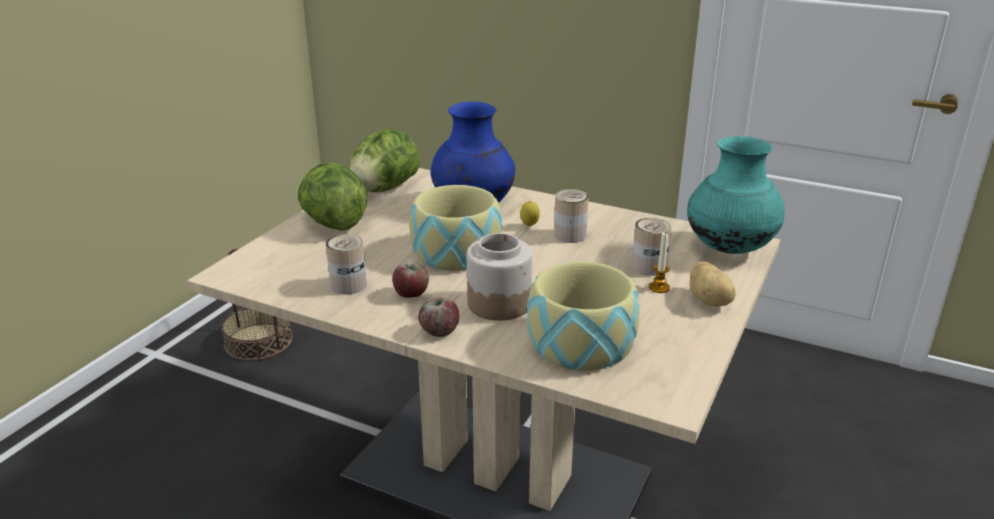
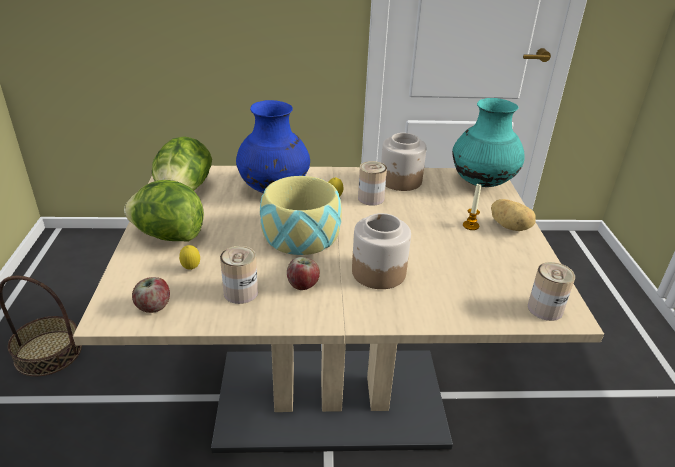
camera: 30 degrees left, 5 degrees up
(325, 255) = (191, 269): none -> lemon
(439, 331) = (358, 312): apple -> apple (153, 306)
(580, 342) = (466, 287): bowl -> none
(626, 225) = (401, 181): none -> jar
(649, 267) = (448, 210): can -> can (545, 309)

